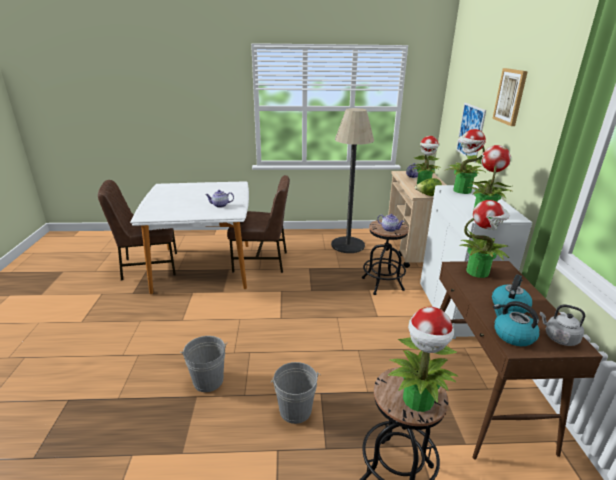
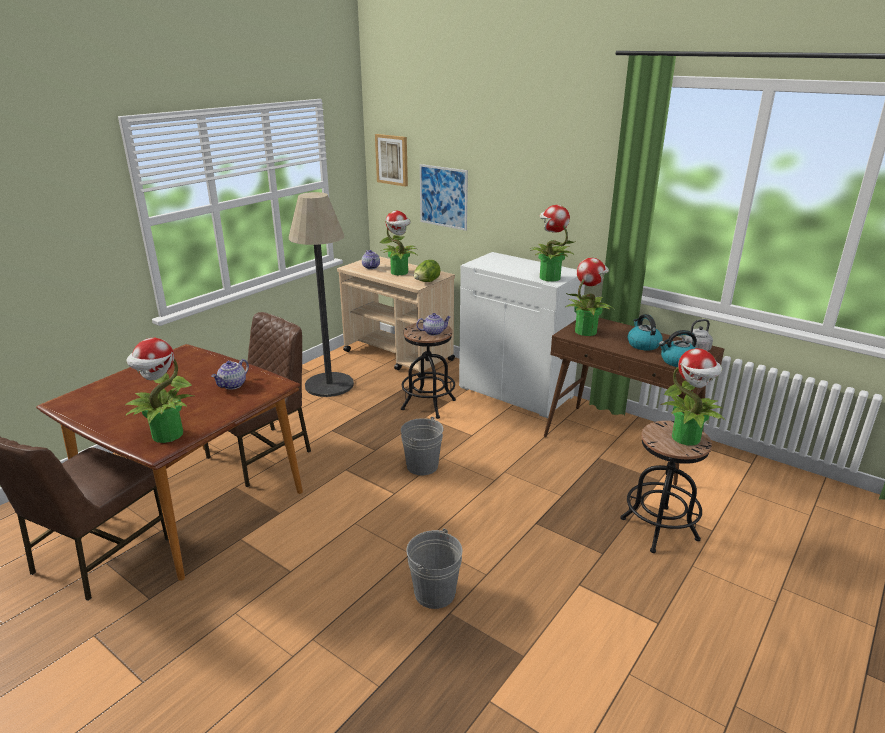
camera: 50 degrees left, 0 degrees up
(204, 267) = (195, 505): white dining table -> brown dining table
(295, 410) = (541, 549): grey bucket -> grey bucket (422, 466)
(461, 191) = (491, 263): potted plant -> potted plant (167, 435)
(510, 96) = (508, 153): picture -> picture (392, 159)

